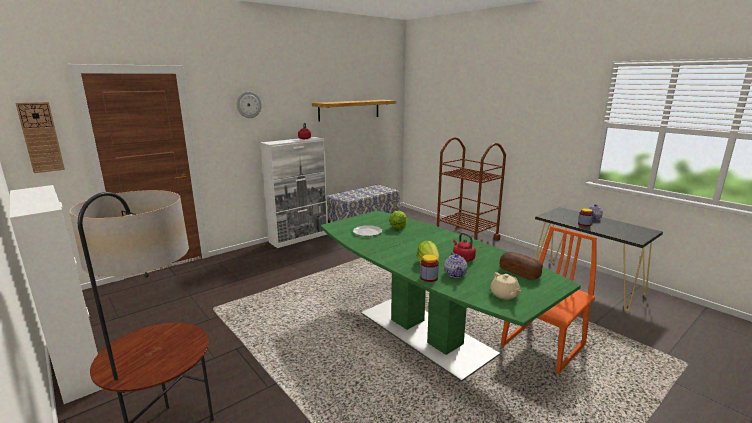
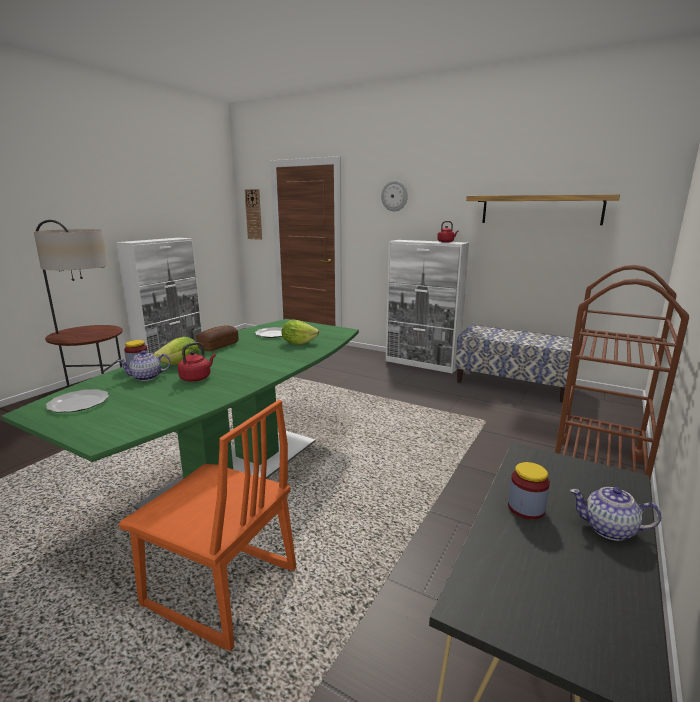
camera: 70 degrees right, 0 degrees up
(504, 295) = (78, 403): beige teapot -> plate
(519, 272) = (146, 411): bread -> bread (218, 346)

